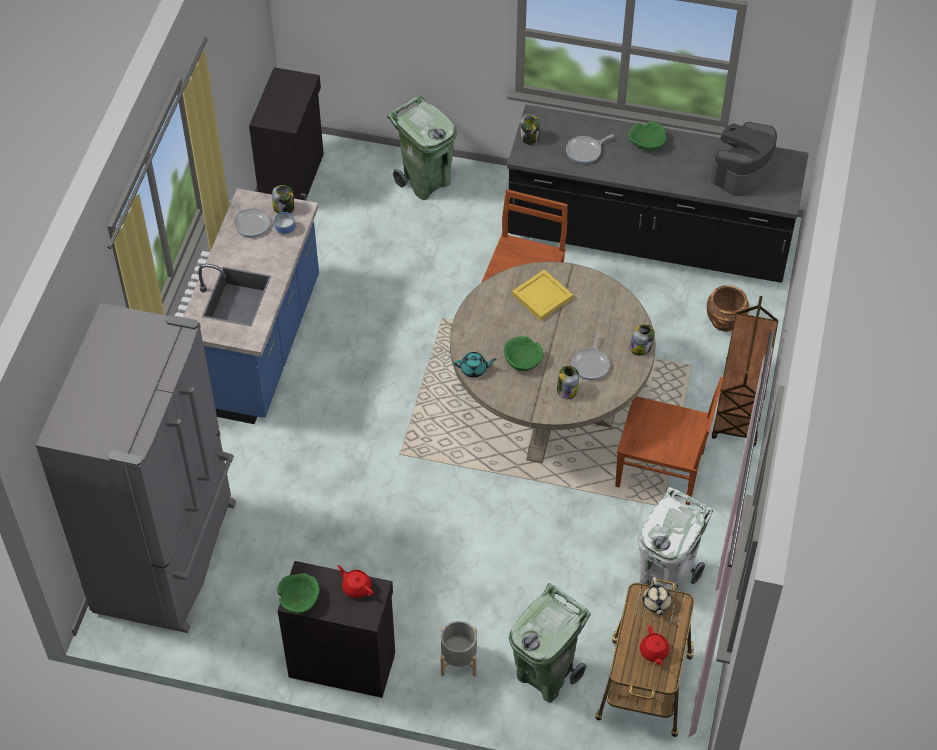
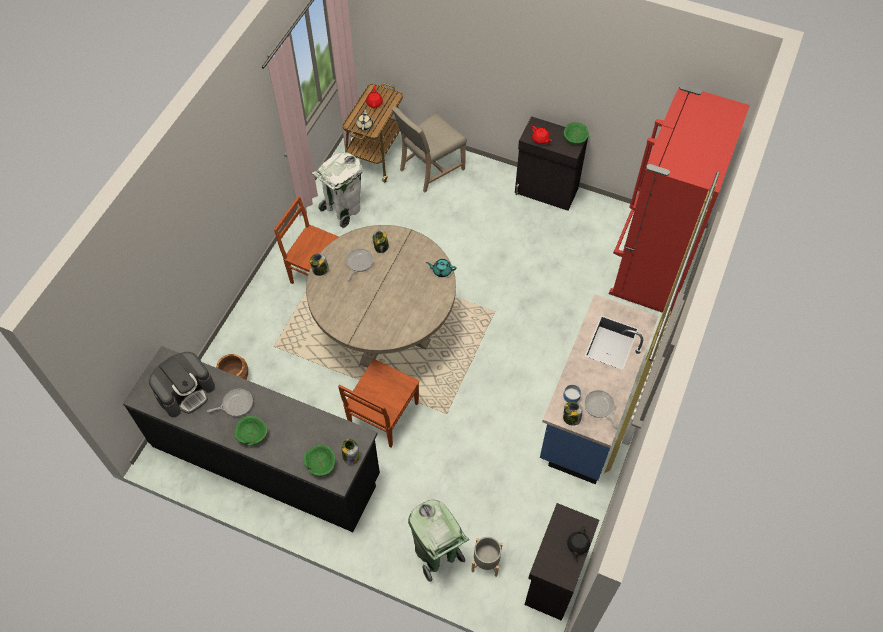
camera: 170 degrees left, 5 degrees up
(169, 557) = (651, 265): grey fridge -> red fridge
(271, 102) = (577, 545): none -> black teapot
(458, 660) = (478, 183): grey planter -> grey planter (486, 561)
(522, 360) = (406, 272): green bowl -> green bowl (320, 463)
(541, 296) = (379, 320): yellow tray -> none
(545, 675) = (429, 169): green trash can -> beige chair
(585, 151) = (307, 434): frying pan -> frying pan (236, 404)
(740, 404) = (251, 312): brown cart -> none

